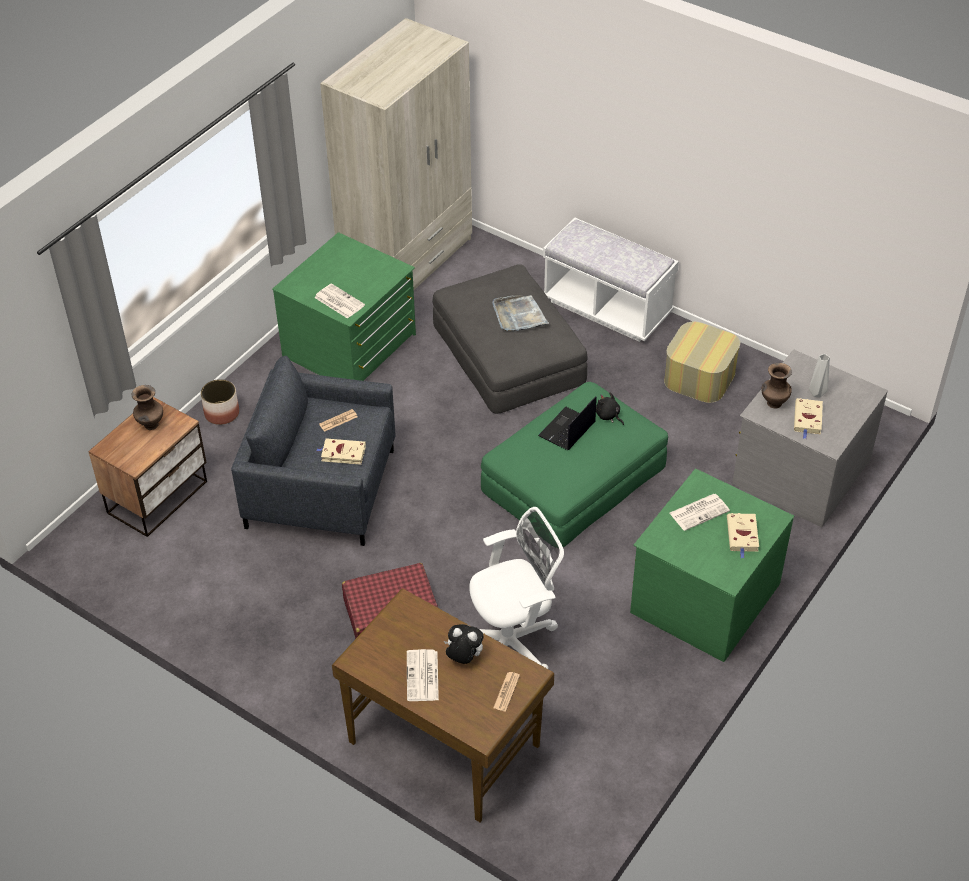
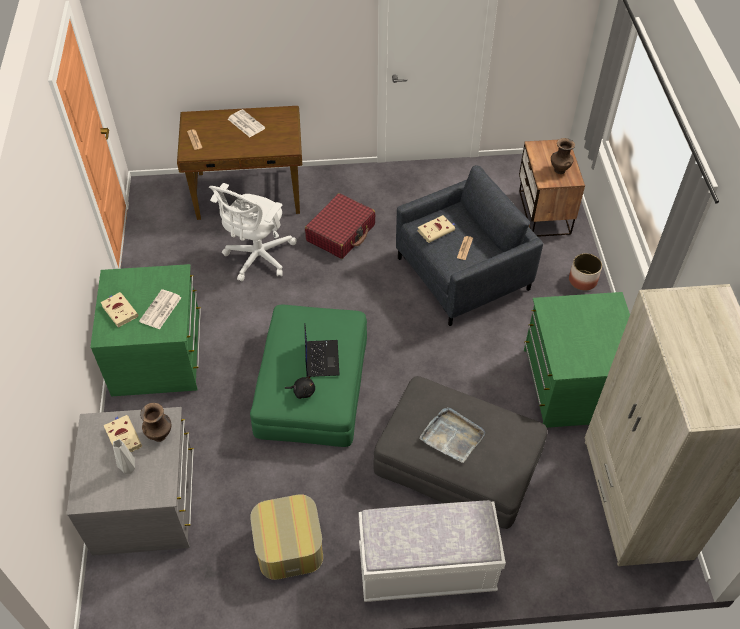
camera: 140 degrees right, 5 degrees up
(338, 301) = (565, 311): newspaper -> none
(463, 658) = (232, 142): plush toy -> none

